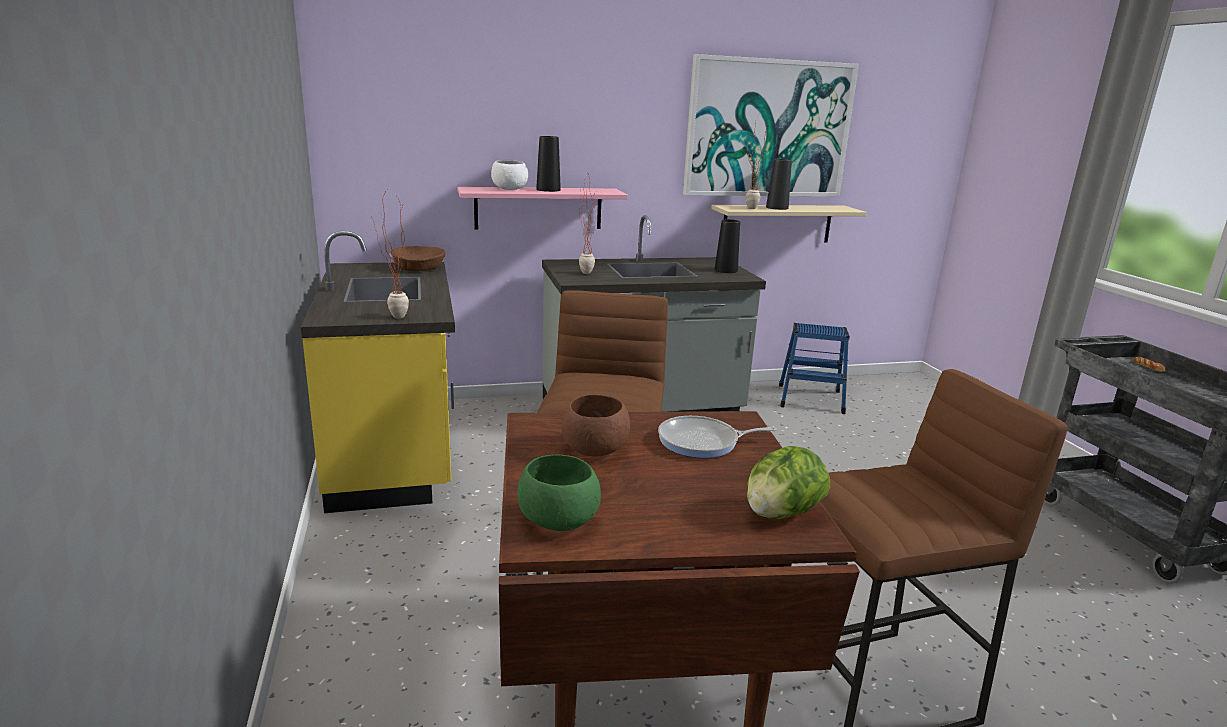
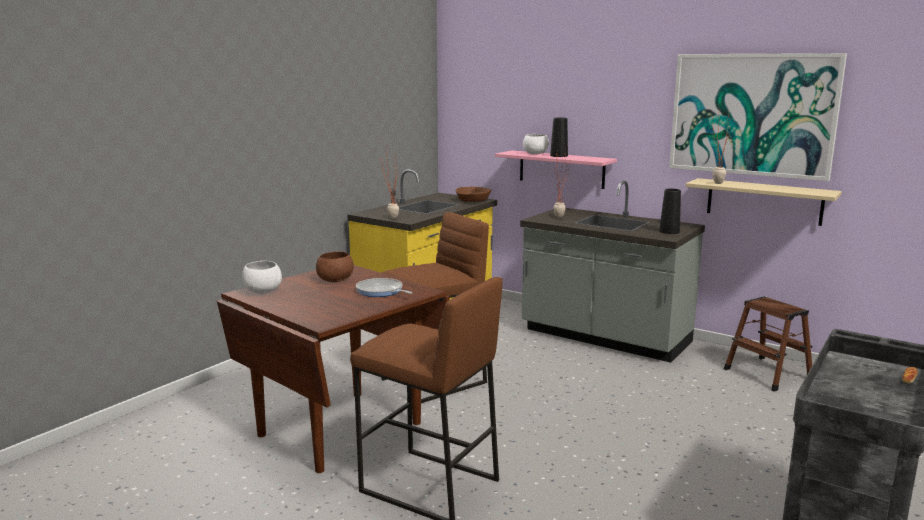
camera: 50 degrees right, 5 degrees down
(559, 521) = (262, 291): green bowl -> white bowl
(777, 208) = (748, 185): black vase -> none
(781, 514) = (331, 316): lettuce -> none
(810, 398) = (767, 373): blue step ladder -> brown step ladder

